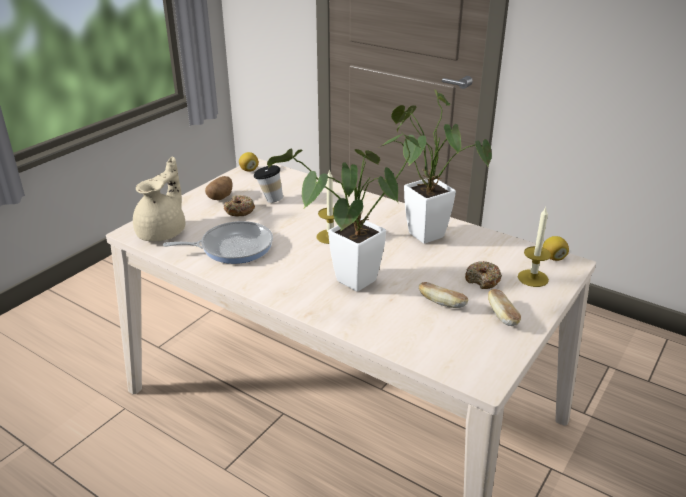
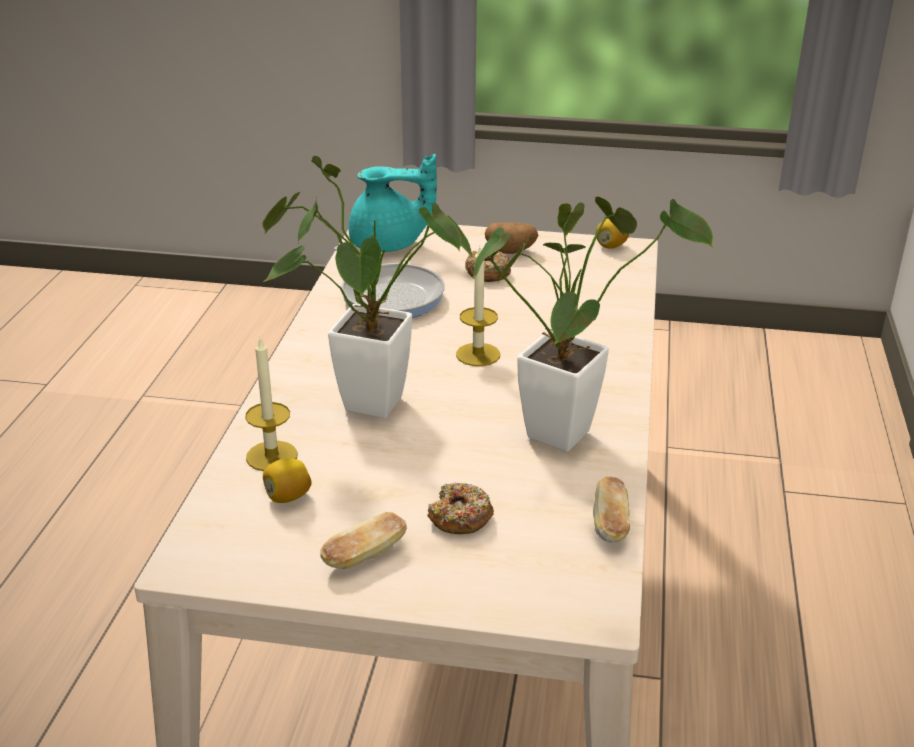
camera: 65 degrees right, 0 degrees up
(163, 232) = (388, 245): beige teapot -> turquoise teapot
(269, 199) = (539, 284): cup -> none
(442, 303) = (365, 489): bread -> bread (610, 524)
(533, 278) = (508, 572): candle -> candle (271, 456)
(553, 258) = (602, 588): lemon -> lemon (288, 497)

